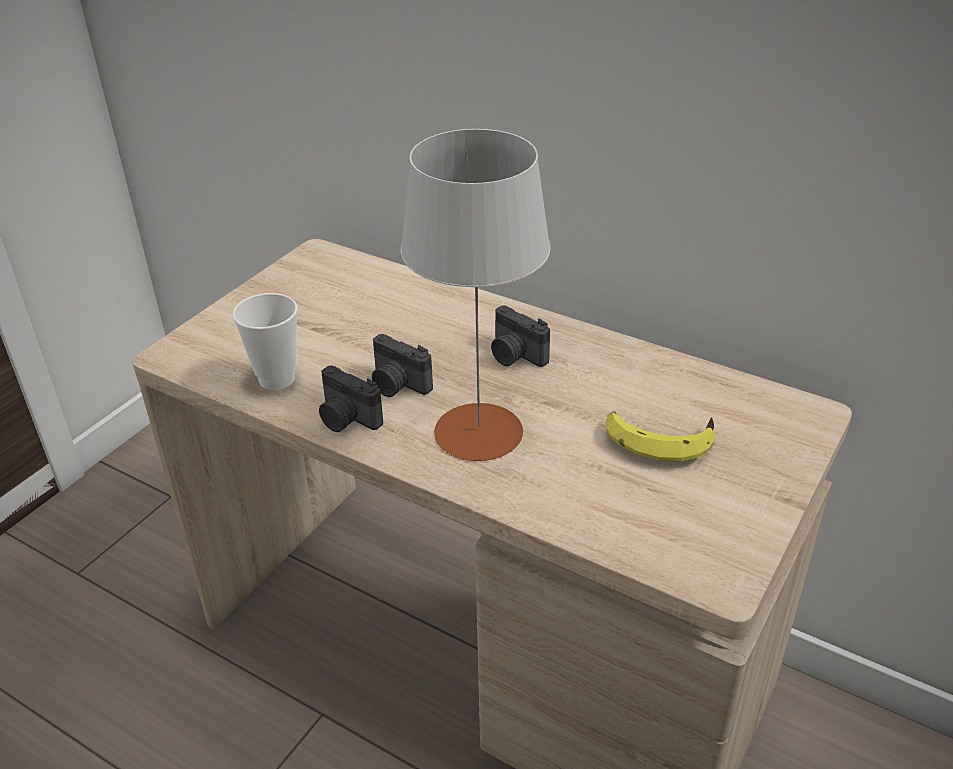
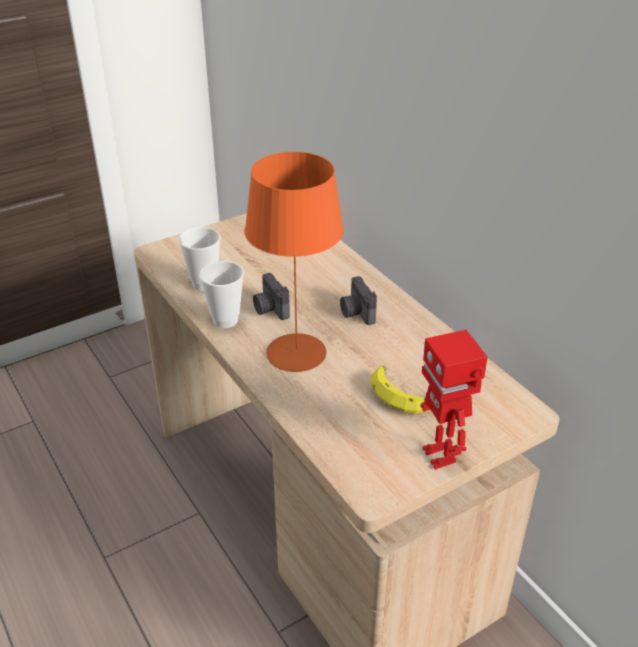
camera: 25 degrees right, 0 degrees up
(347, 419) = (225, 320): camera -> cup
(479, 431) = (296, 352): grey table lamp -> orange table lamp
(762, 501) = (441, 455): none -> toy robot

